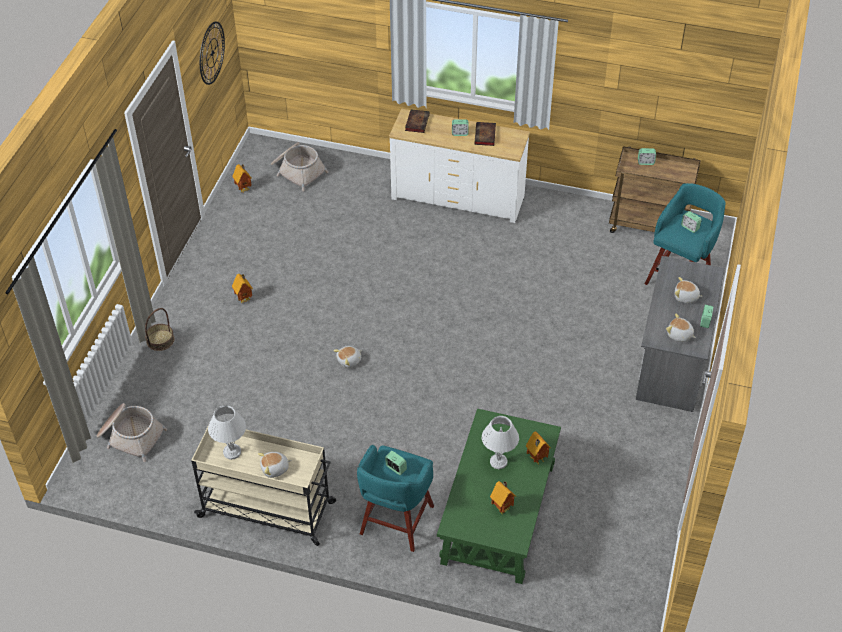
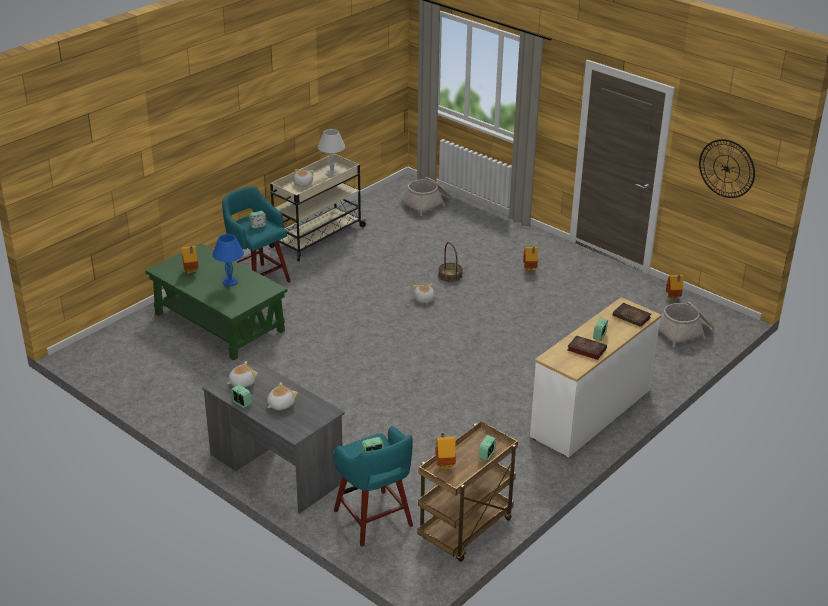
camera: 115 degrees right, 15 degrees down
(160, 340) = (510, 229): basket -> basket (450, 276)
(498, 461) = (230, 282): white table lamp -> blue table lamp
(536, 459) = (214, 298): toy house -> toy house (444, 466)

